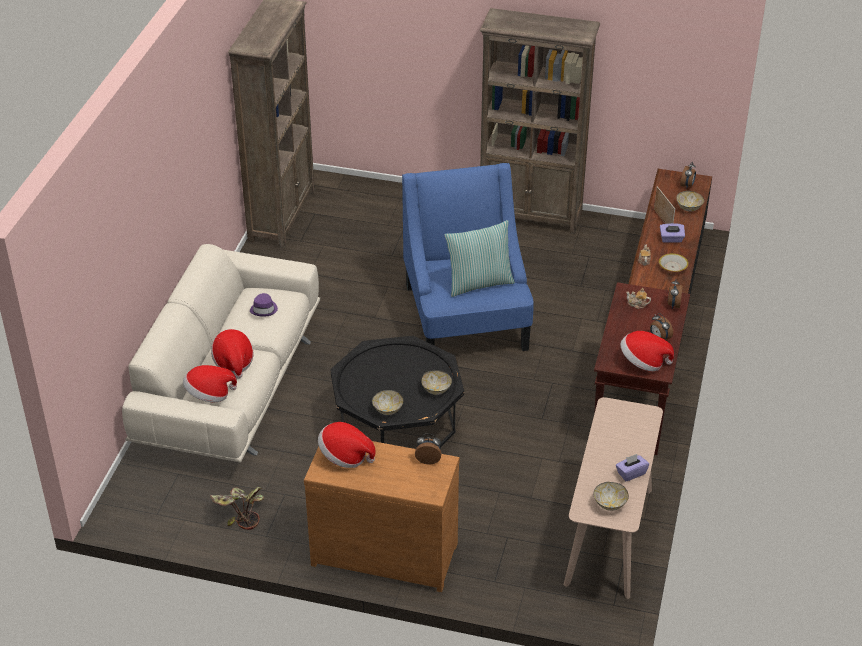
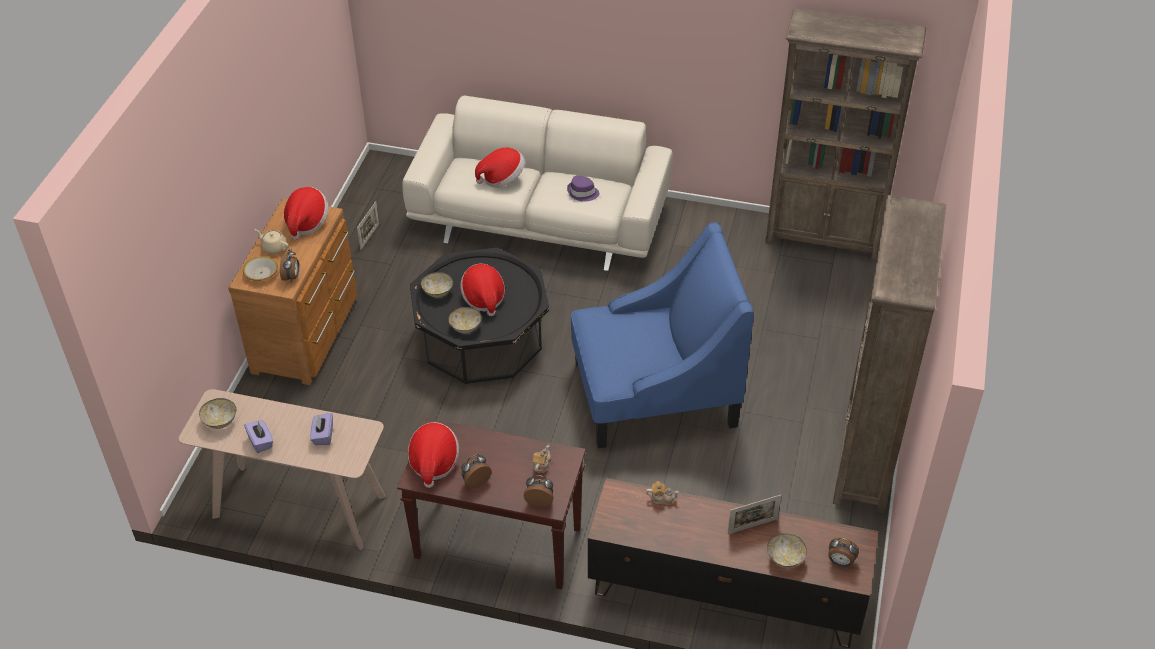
camera: 90 degrees right, 5 degrees up
(209, 395) = (457, 167): hat -> hat (483, 298)
(238, 514) = (369, 236): potted plant -> picture frame
(383, 477) = (274, 247): none -> beige teapot
(479, 283) = (622, 349): pillow -> none
(671, 239) = (710, 532): purple tissue box -> purple tissue box (323, 435)
(672, 267) = (649, 528): bowl -> bowl (261, 273)

